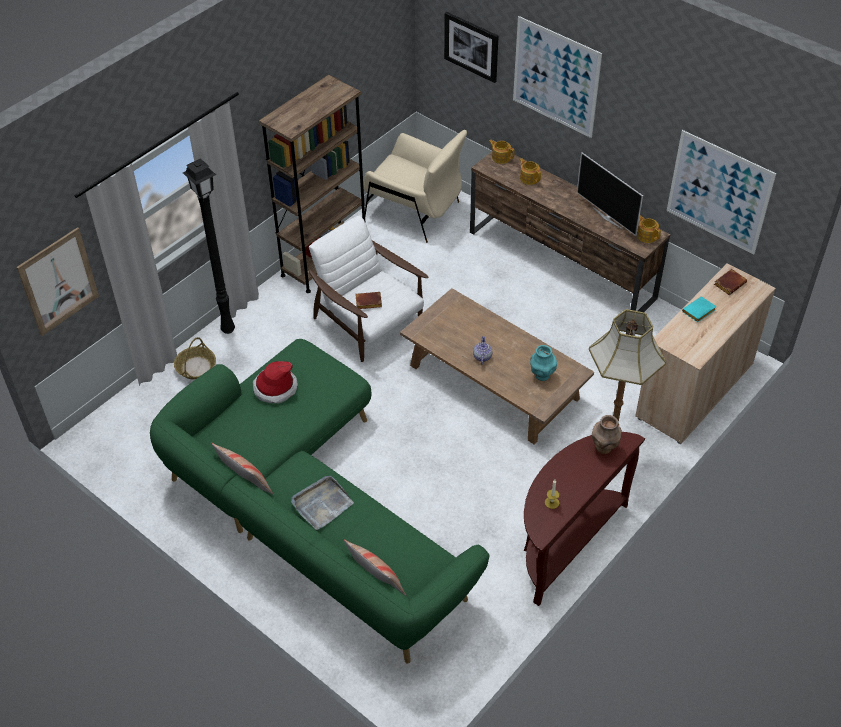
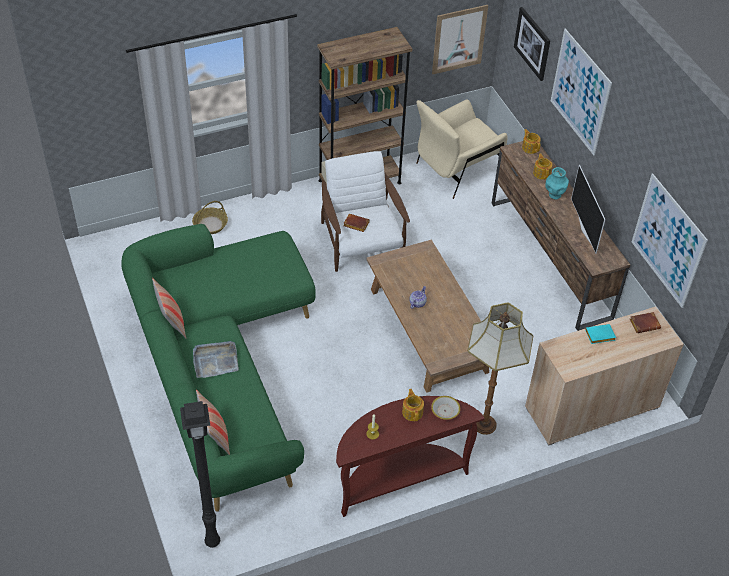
camera: 25 degrees right, 0 degrees up
(58, 281) = (104, 113): picture -> picture (459, 39)
(228, 328) = (253, 205): black floor lamp -> black floor lamp (213, 541)
(275, 388) = (239, 260): hat -> none
(414, 212) = (457, 170): beige armchair -> beige armchair turned 90 degrees clockwise
(541, 376) = (454, 338): turquoise vase -> turquoise vase (554, 195)
(604, 448) = (445, 411): brown vase -> bowl
(646, 236) = (608, 258): teapot -> teapot (412, 412)

